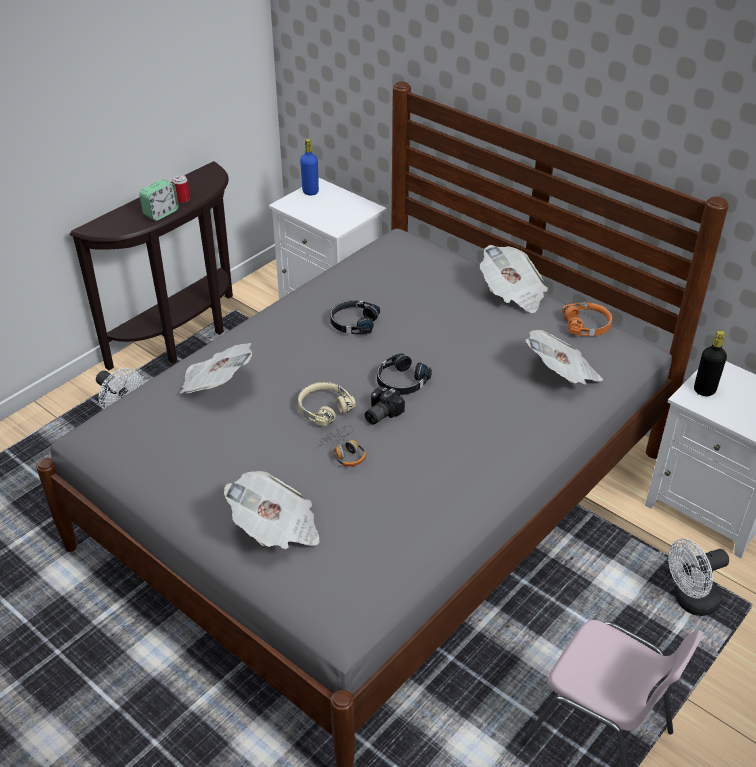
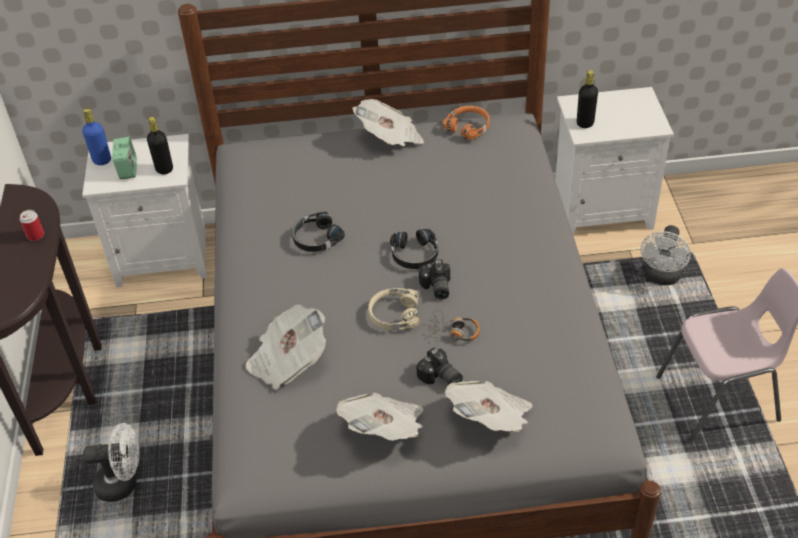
camera: 45 degrees left, 5 degrees up
(161, 213) = (36, 260): alarm clock -> alarm clock (128, 170)
(287, 473) = (440, 378): none -> camera
(338, 220) = (164, 169): none -> black bottle
(562, 375) = (503, 172): newspaper -> newspaper (385, 429)

